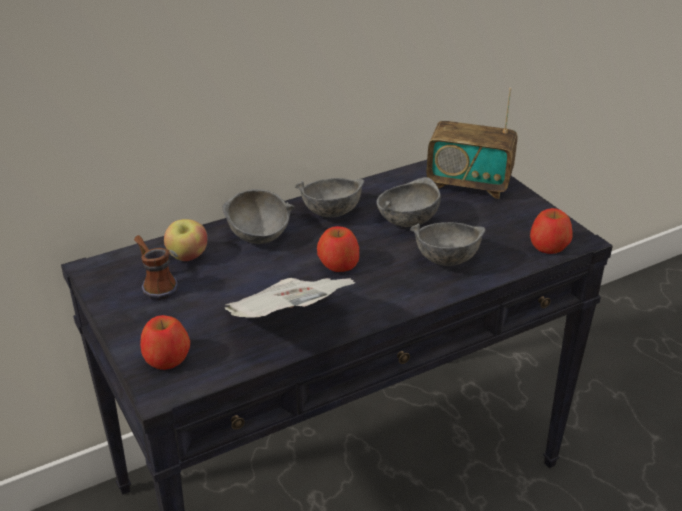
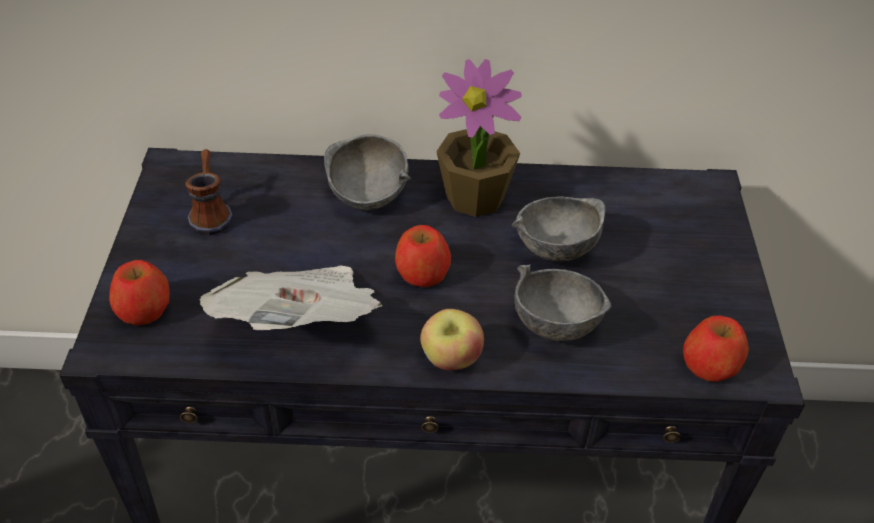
camera: 30 degrees right, 10 degrees up
(187, 256) = (273, 190): apple -> apple (451, 359)
(331, 212) = (475, 197): grey bowl -> potted plant
(469, 184) = (682, 226): radio -> none

